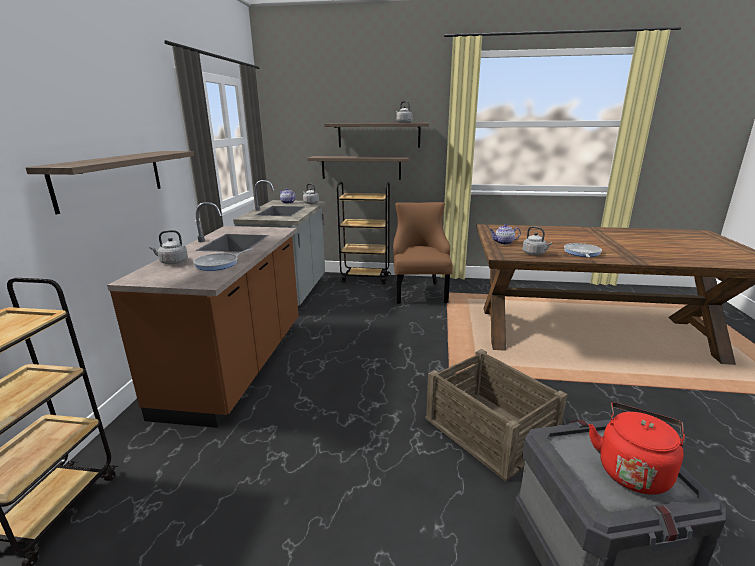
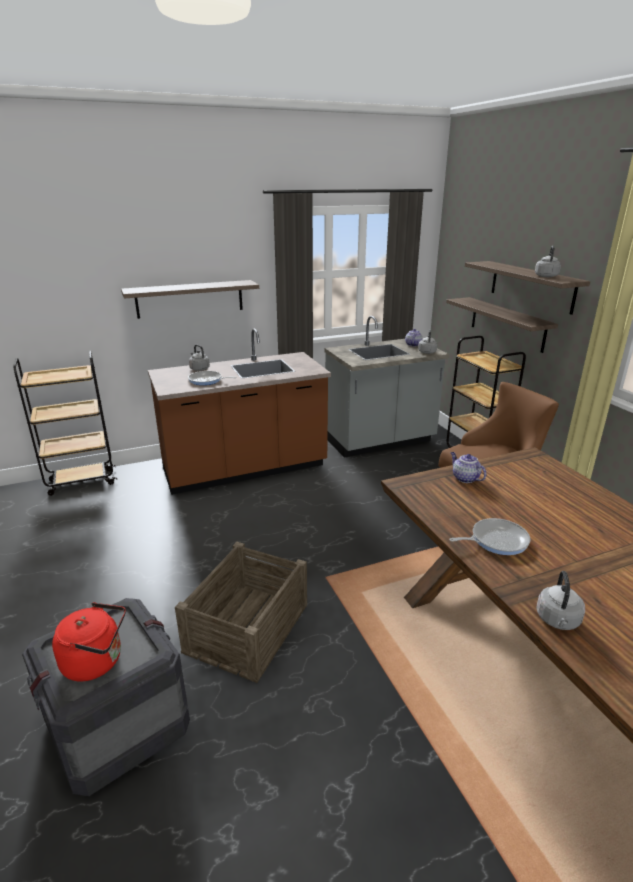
camera: 60 degrees right, 5 degrees up
(534, 254) = (443, 505): grey kettle -> grey kettle (557, 620)

